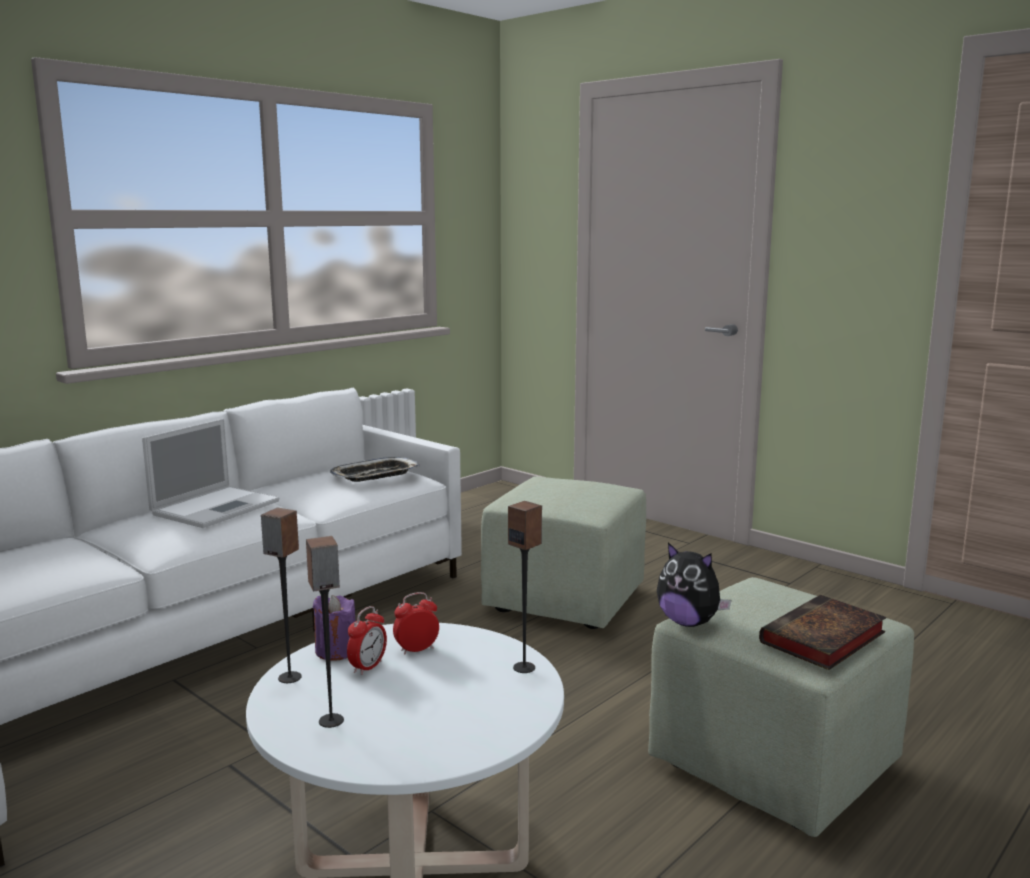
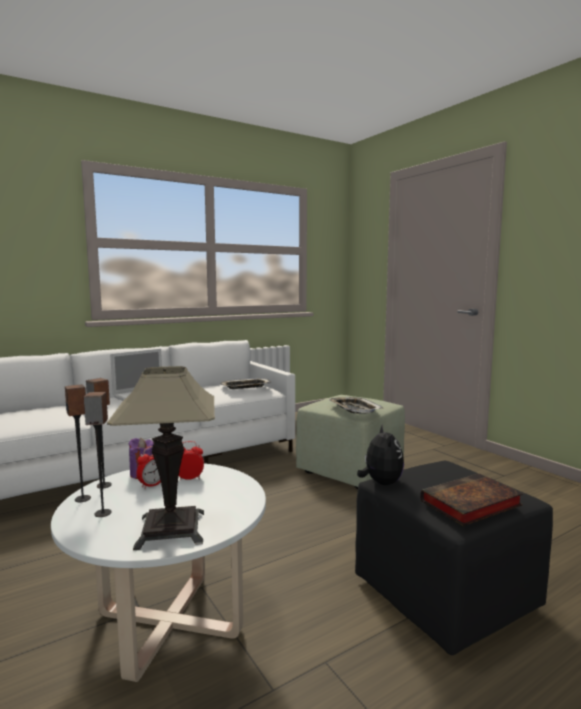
camera: 15 degrees right, 5 degrees down
(456, 729) = (171, 529): none -> table lamp
(524, 667) = (245, 497): speaker -> speaker (83, 499)
(578, 504) = (354, 409): none -> tray
(689, 622) = (380, 483): plush toy -> plush toy turned 150 degrees counterclockwise
(776, 765) = (447, 596): green ottoman -> black ottoman

